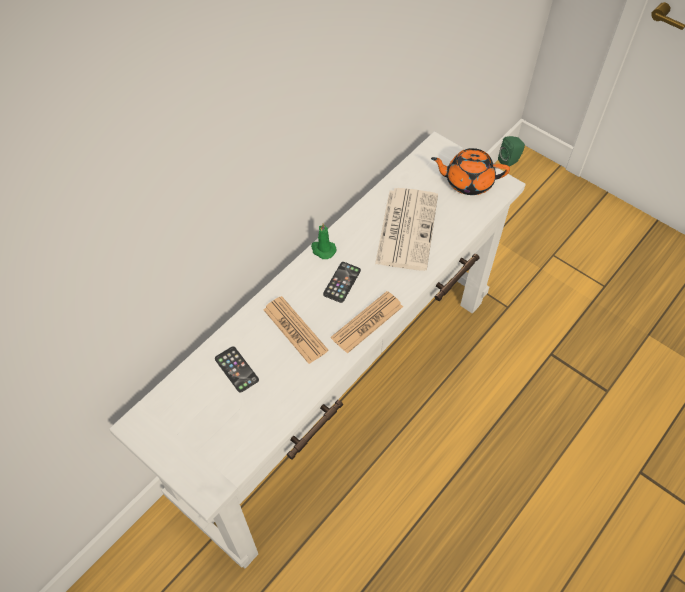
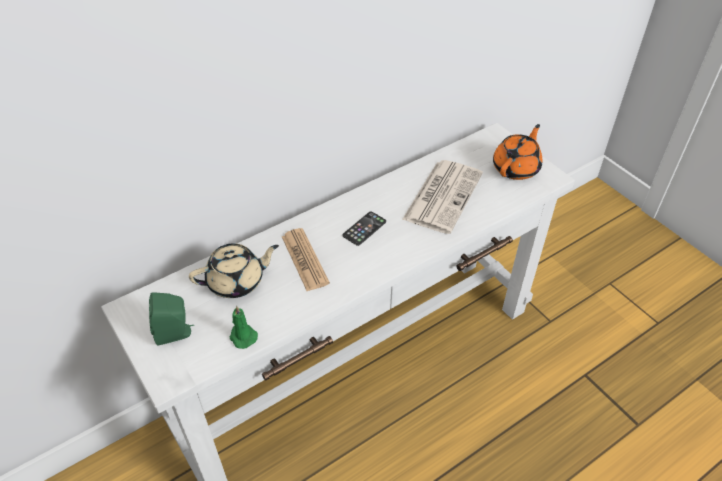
camera: 15 degrees right, 10 degrees down
(236, 369) = (237, 281): phone -> beige teapot
(323, 249) = (356, 198): green candle -> green candle (242, 336)
(367, 322) = (376, 267): newspaper -> none
(467, 181) = (516, 168): orange teapot -> orange teapot turned 105 degrees clockwise
(509, 161) = (585, 193): green speaker -> green speaker (175, 333)

